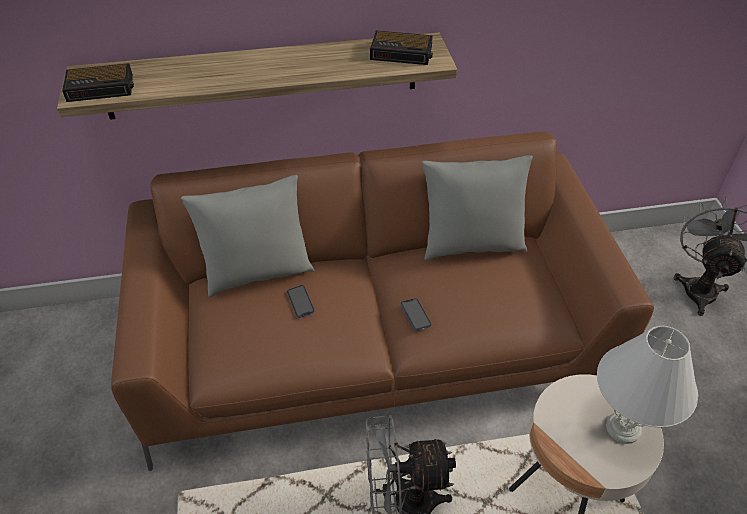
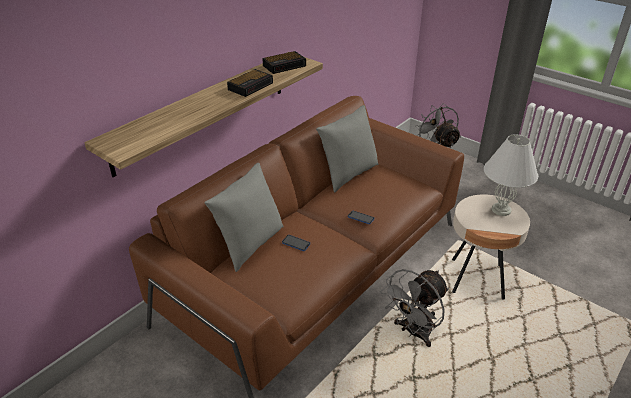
camera: 40 degrees left, 10 degrees down
(102, 88) = (132, 142): alarm clock -> alarm clock (251, 86)

